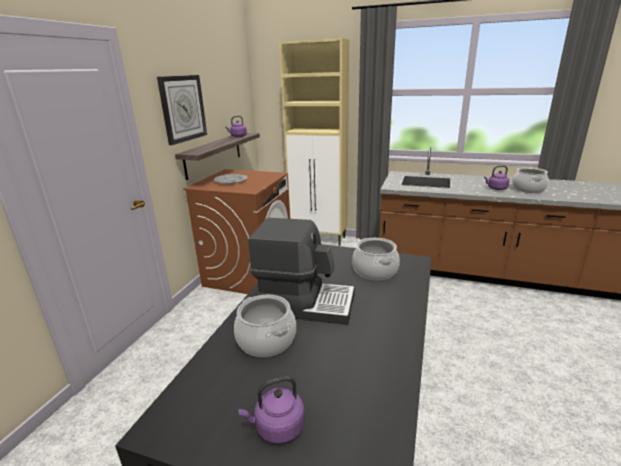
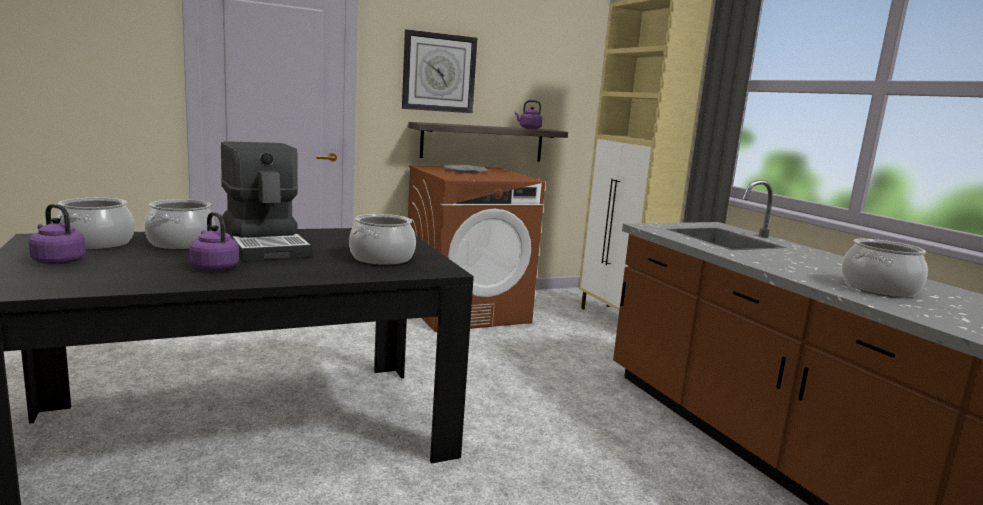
camera: 45 degrees right, 10 degrees down
(222, 390) = (96, 243): none -> cooking pot
(496, 188) = (812, 270): purple kettle -> purple kettle (214, 267)

